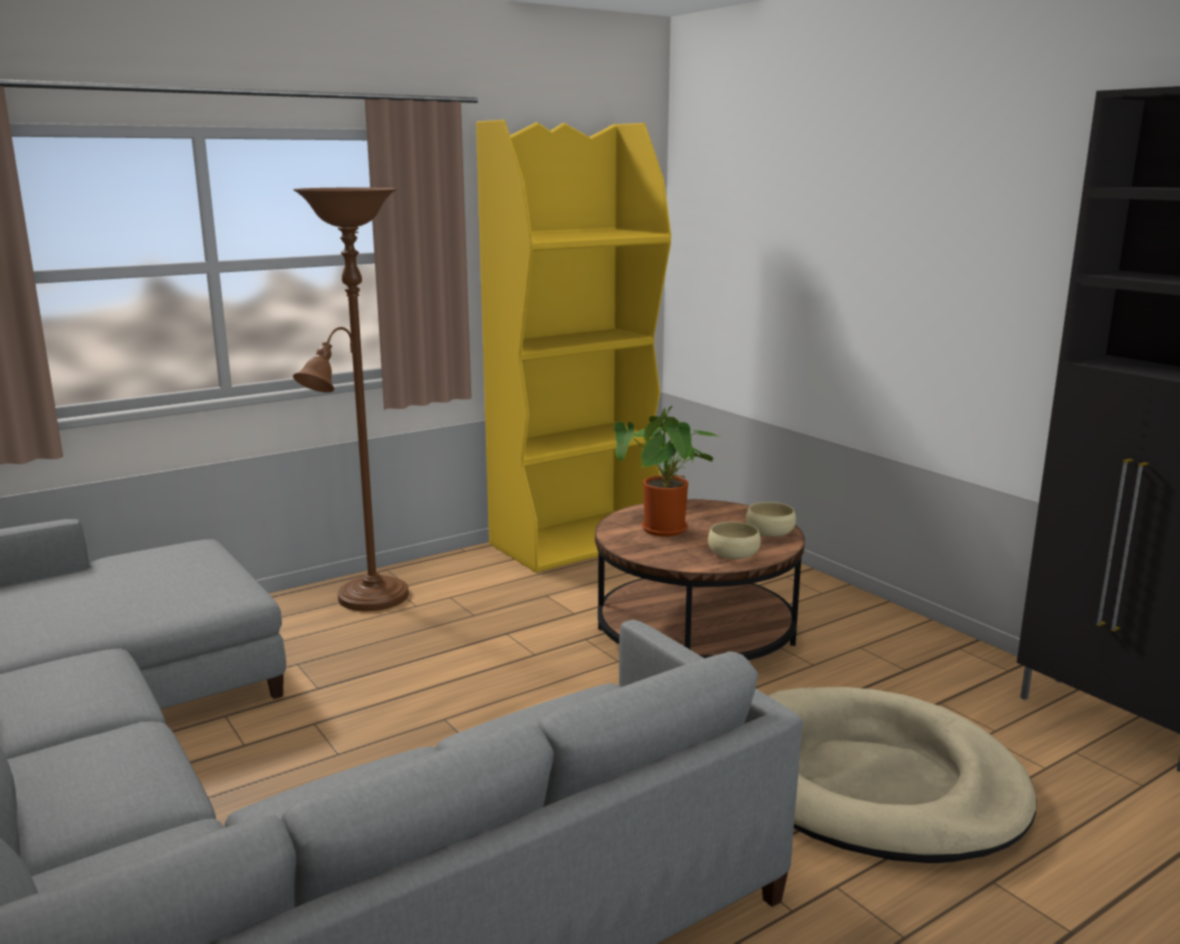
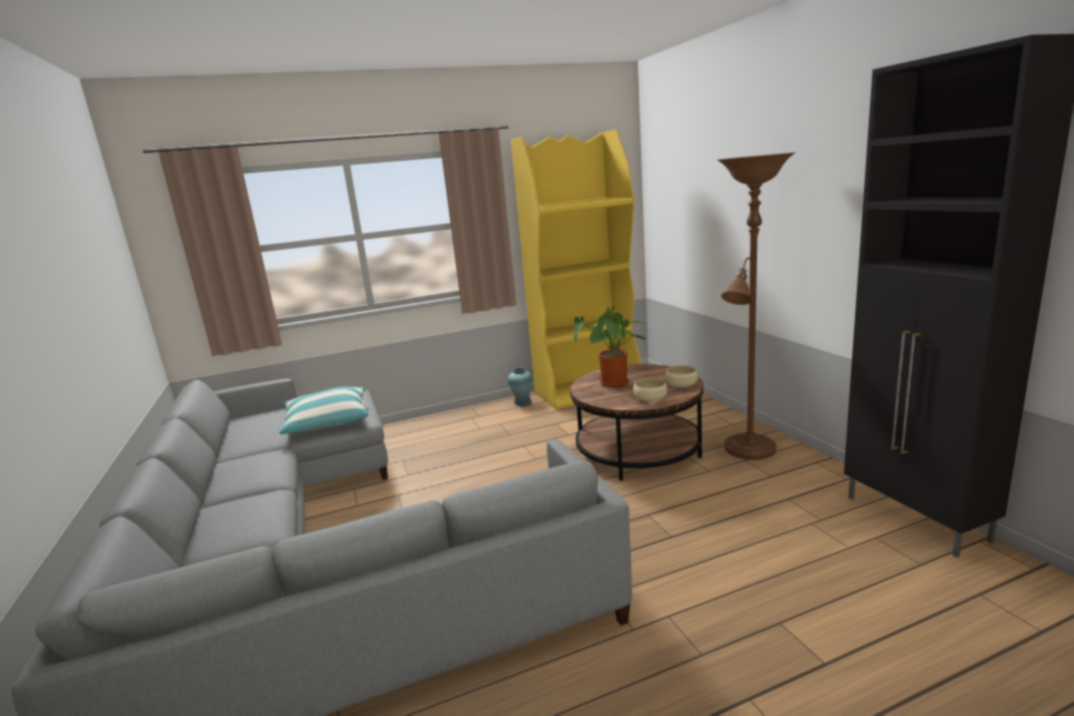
camera: 15 degrees right, 0 degrees up
(174, 596) = (328, 421): none -> pillow
(368, 600) = (454, 425): brown floor lamp -> brown floor lamp (748, 451)
(475, 562) = (522, 403): none -> turquoise vase
(875, 782) = (721, 550): beige dog bed -> none

